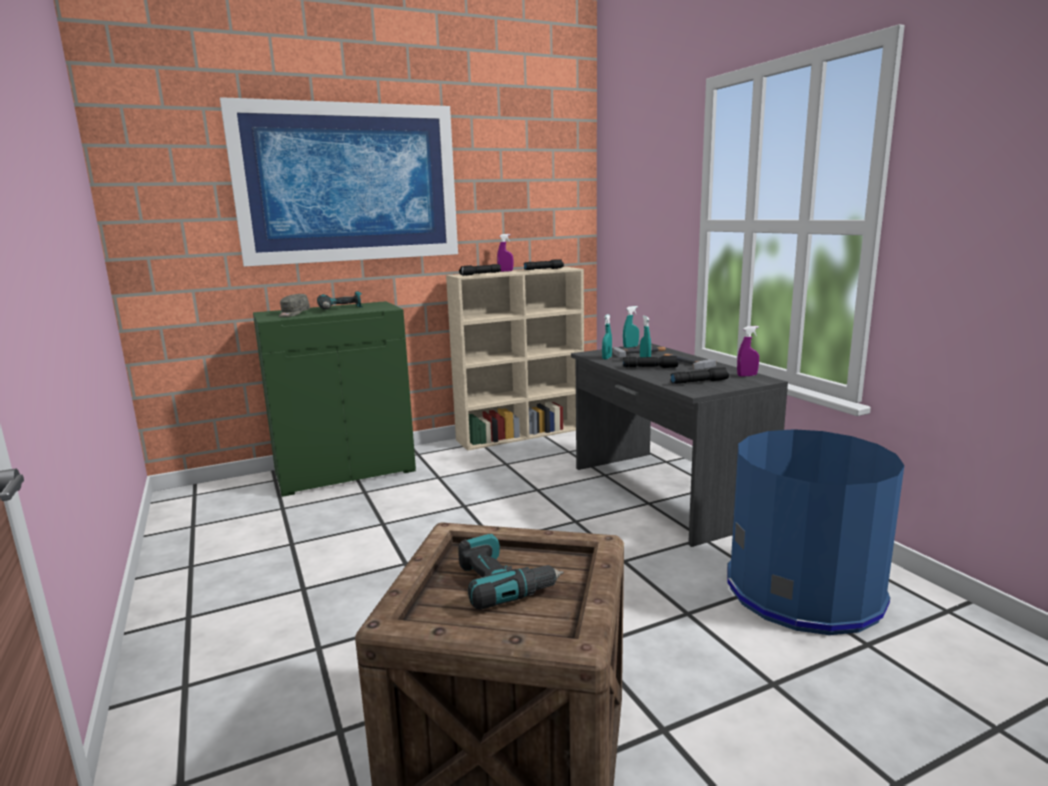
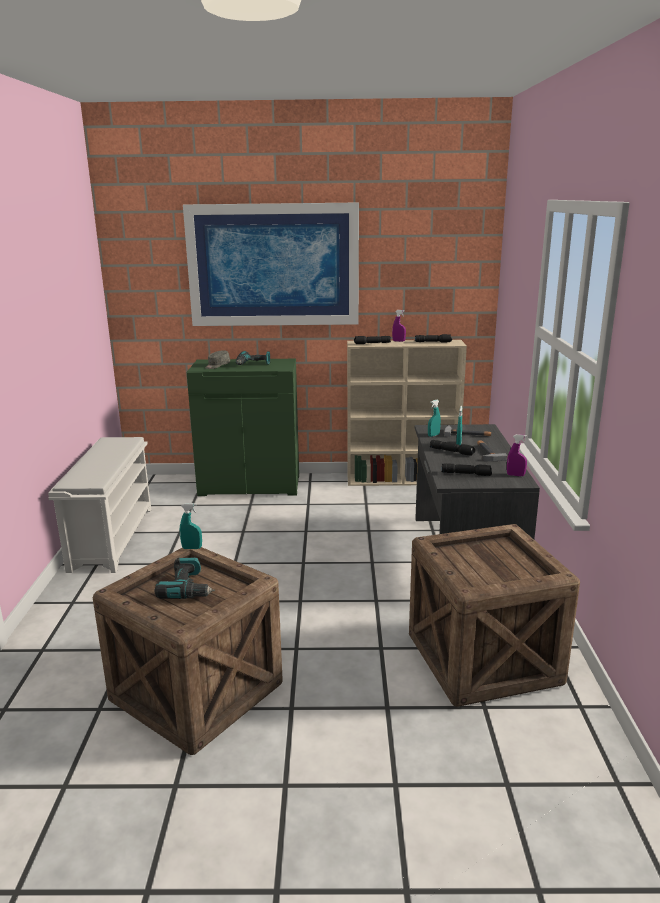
camera: 25 degrees right, 5 degrees up
(187, 575) = (111, 538): none -> white shoe rack
(630, 347) = (471, 426): turquoise spray bottle -> turquoise spray bottle (192, 548)
(803, 590) = (484, 658): blue trash can -> crate

